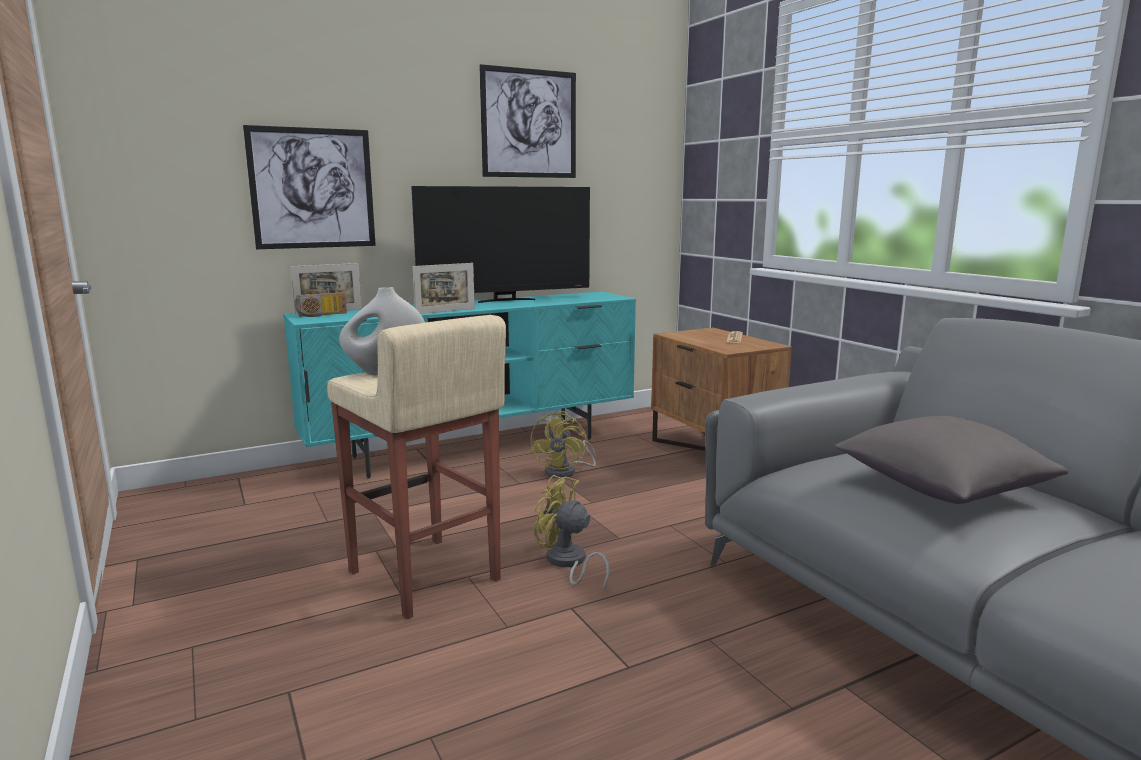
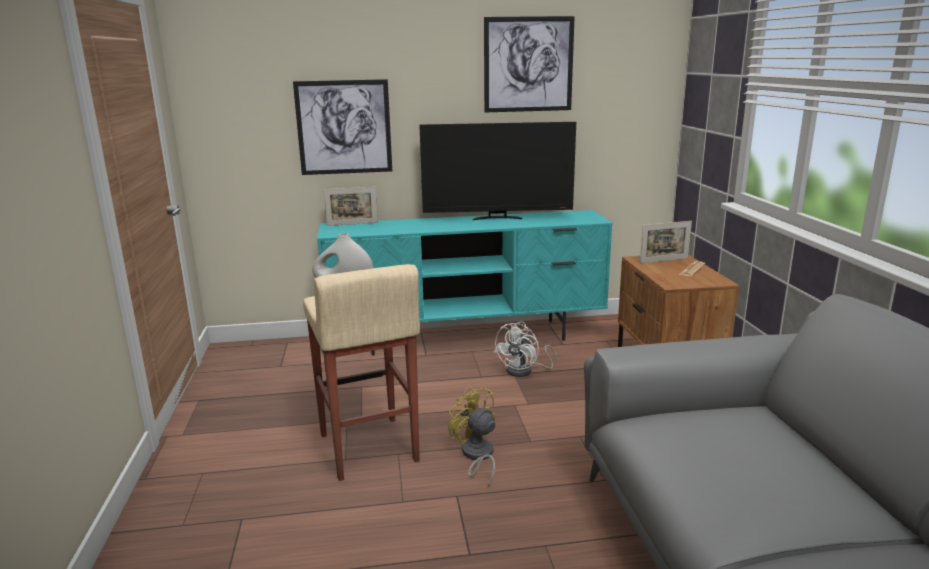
camera: 20 degrees right, 5 degrees up
(321, 315) = (344, 228): radio -> none
(445, 311) = (437, 230): picture frame -> picture frame (664, 260)
(566, 472) = (525, 371): yellow fan -> white fan
(941, 488) = (747, 465): grey pillow -> none

